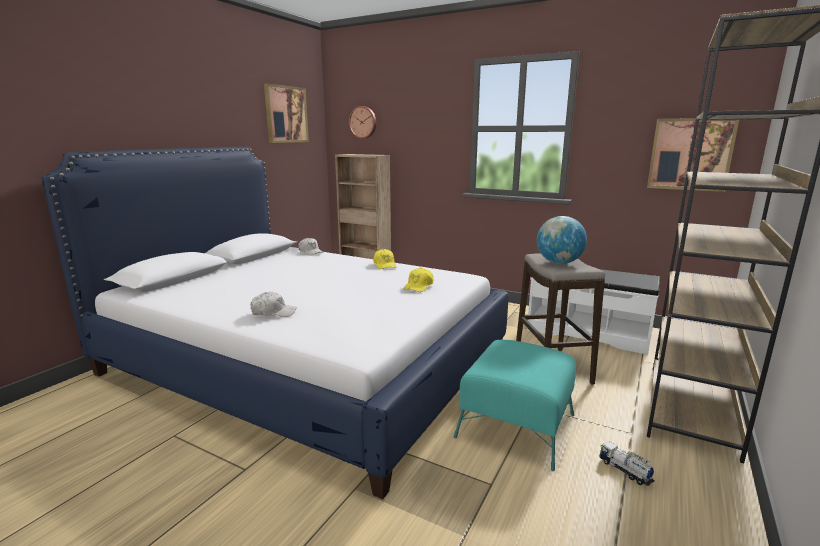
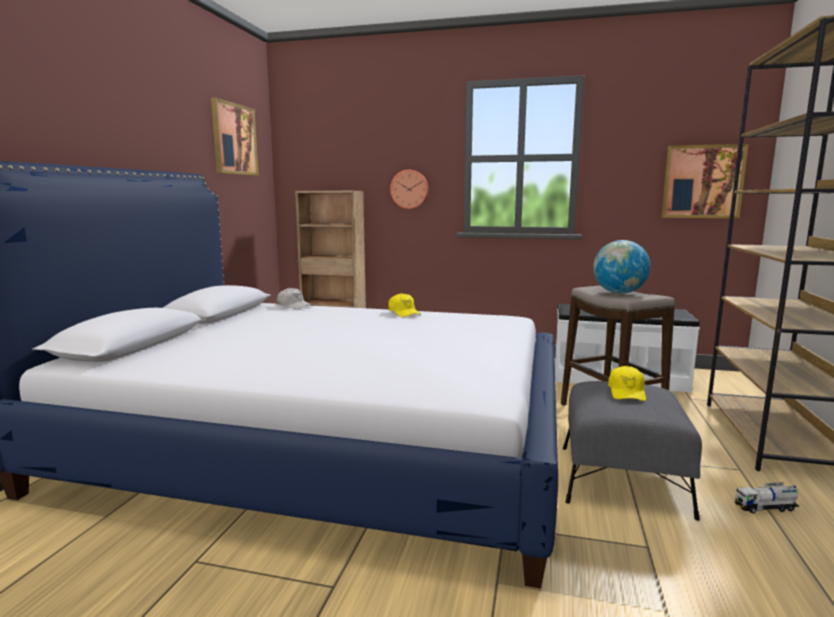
camera: 15 degrees left, 5 degrees down
(273, 312) = (326, 368): white cap -> none
(363, 122) = (325, 153): wall clock -> wall clock (409, 189)
(419, 286) = (471, 330): yellow cap -> yellow cap (627, 392)
(516, 425) = (623, 479): turquoise ottoman -> grey ottoman
(625, 471) = (765, 508): toy truck -> toy truck turned 45 degrees counterclockwise

